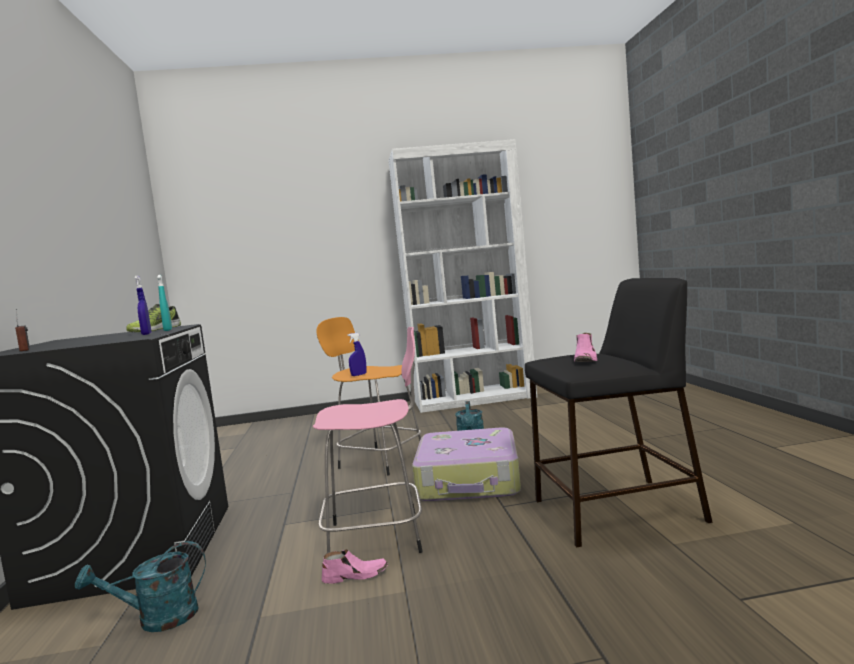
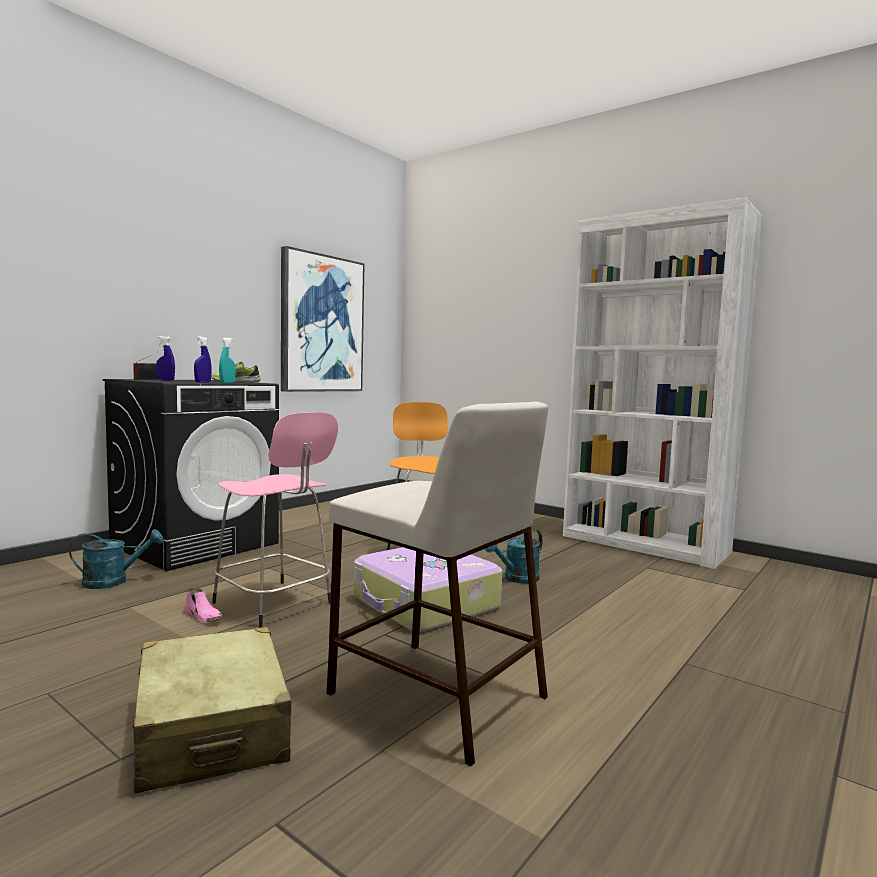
camera: 45 degrees right, 0 degrees up
(116, 257) = (321, 324): none -> picture
(157, 619) = (113, 581): turquoise watering can -> turquoise watering can turned 135 degrees clockwise
(359, 375) = (408, 463): blue spray bottle -> blue spray bottle (165, 380)
(586, 360) = (412, 489): pink shoe -> none
(590, 605) = (212, 729): none -> beige suitcase
(615, 511) = (434, 694): black stool -> beige stool

